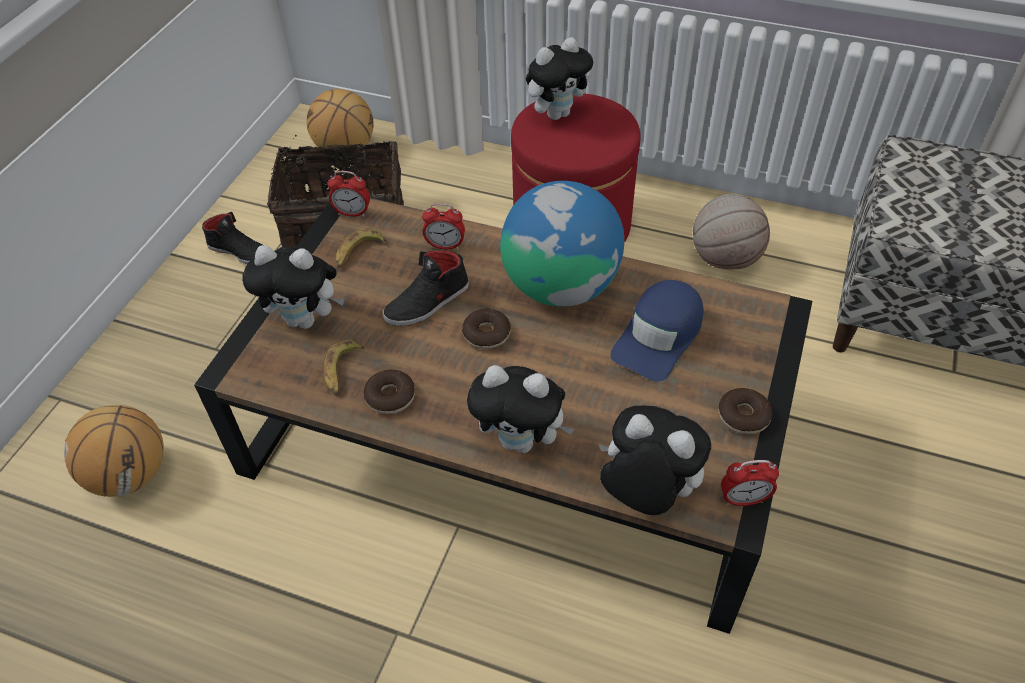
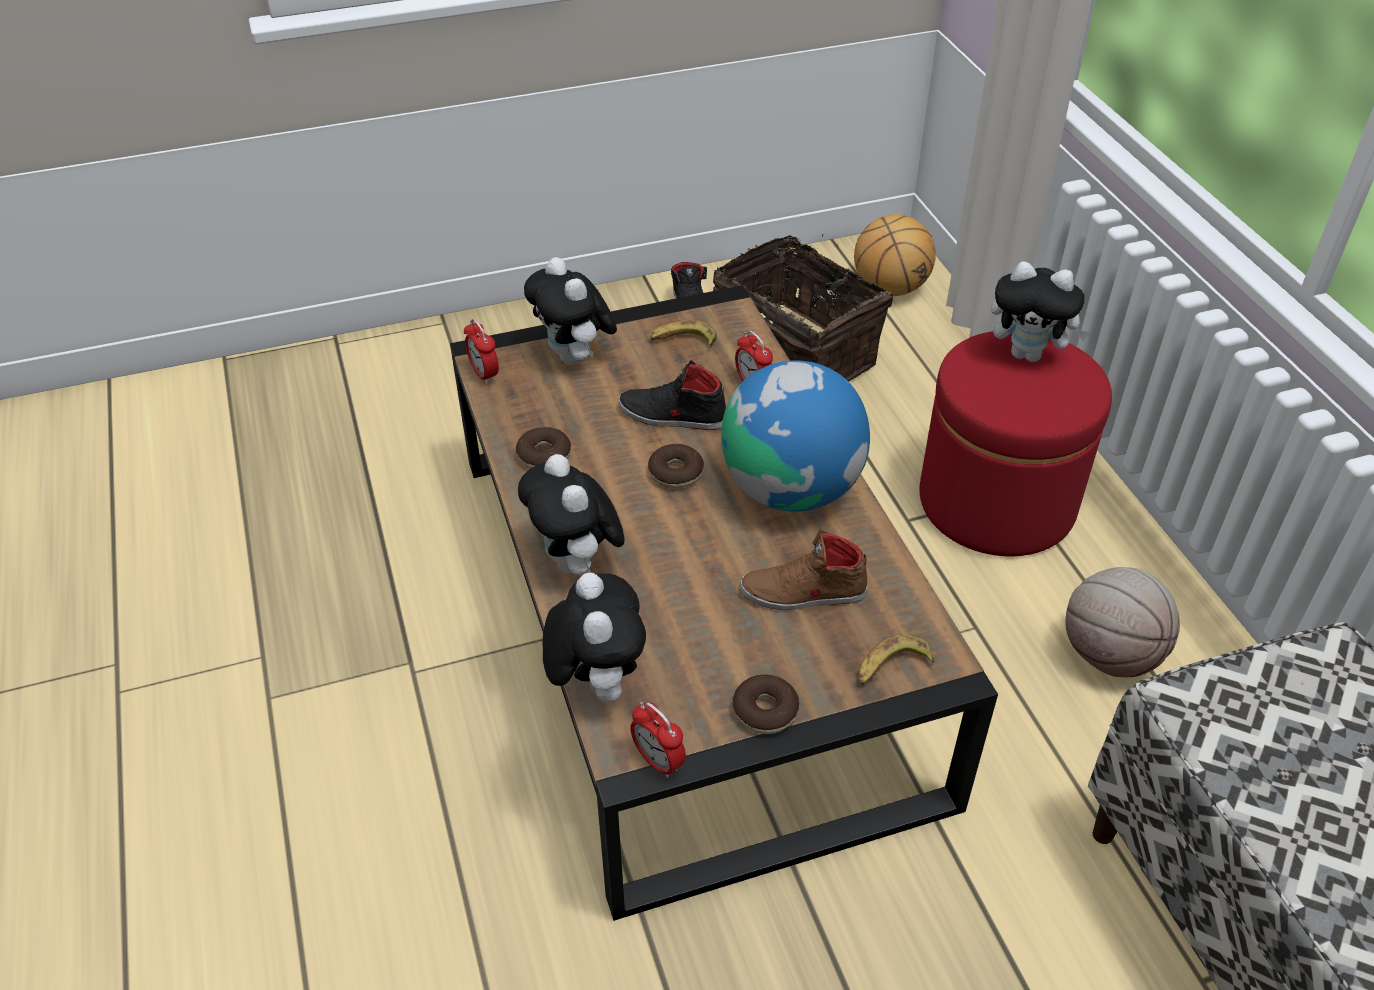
camera: 50 degrees right, 5 degrees down
(131, 474) = (414, 407): basketball -> none
(342, 370) = (543, 411): banana -> banana (891, 667)
(352, 213) = (725, 309): alarm clock -> alarm clock (484, 374)
(659, 336) = (803, 593): blue cap -> brown shoe

